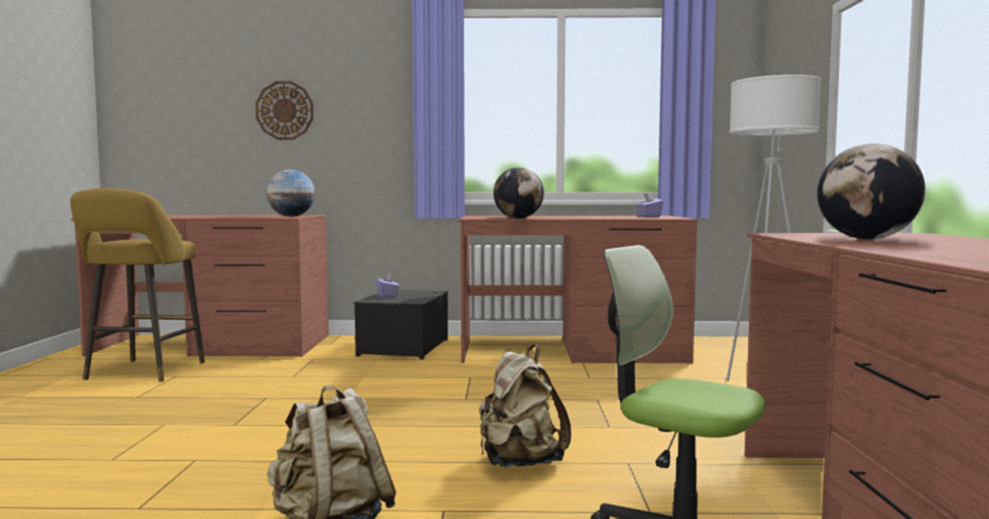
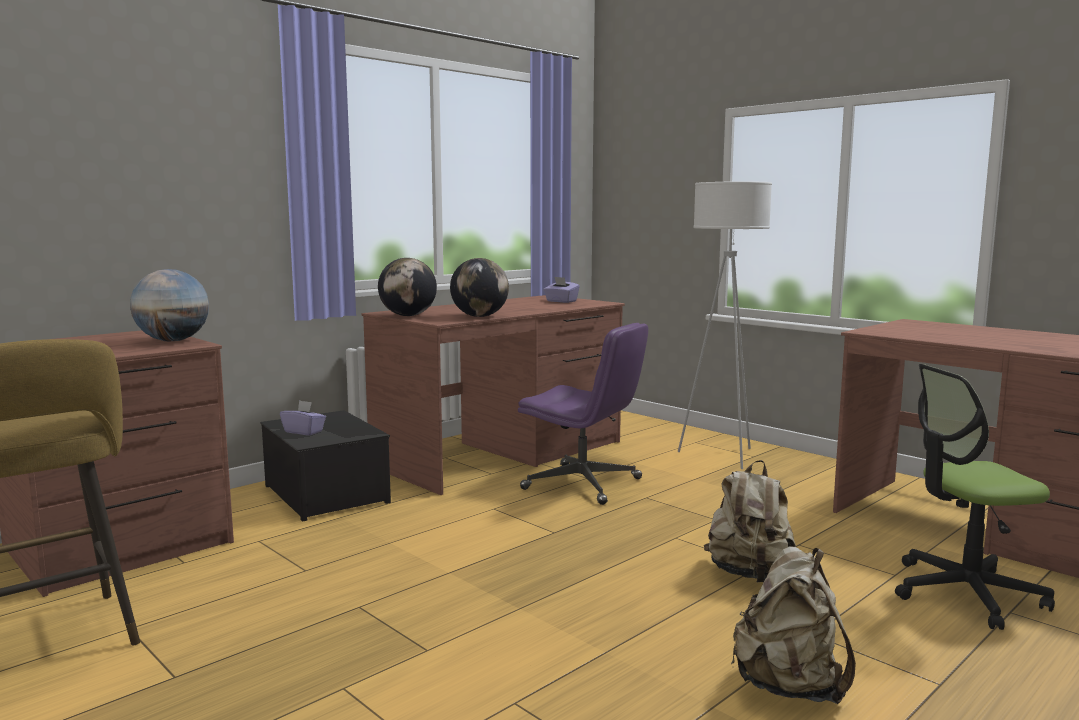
camera: 45 degrees left, 5 degrees up
(285, 110) = (77, 167): wall clock -> none
(574, 380) = (584, 484): none -> purple office chair
(866, 239) = (953, 335): globe -> globe (408, 315)

